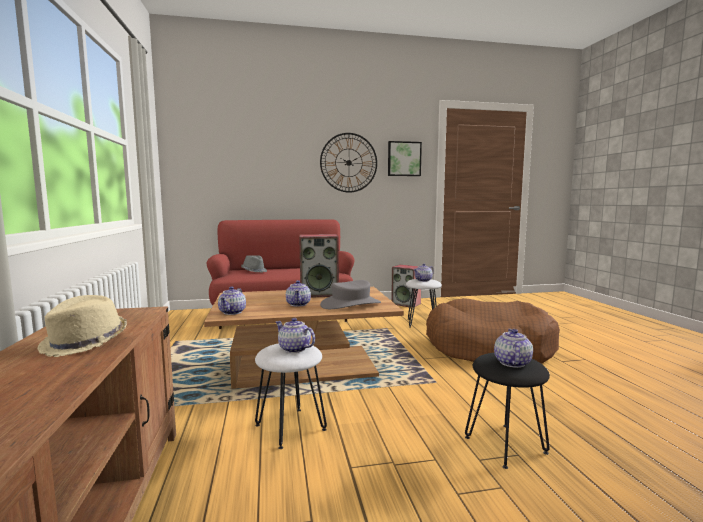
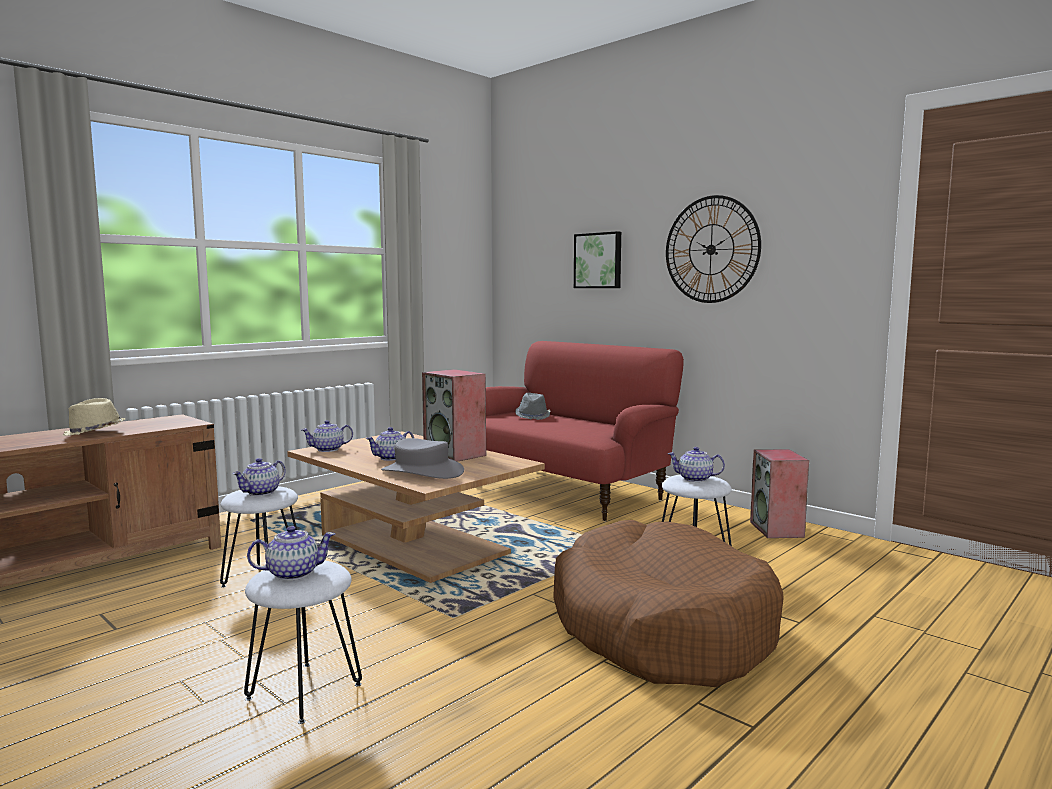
camera: 55 degrees right, 0 degrees up
(293, 349) = (261, 493): teapot -> teapot turned 150 degrees counterclockwise
(404, 159) = (815, 235): picture -> picture (598, 260)
(504, 445) = (303, 691): black stool -> white stool

